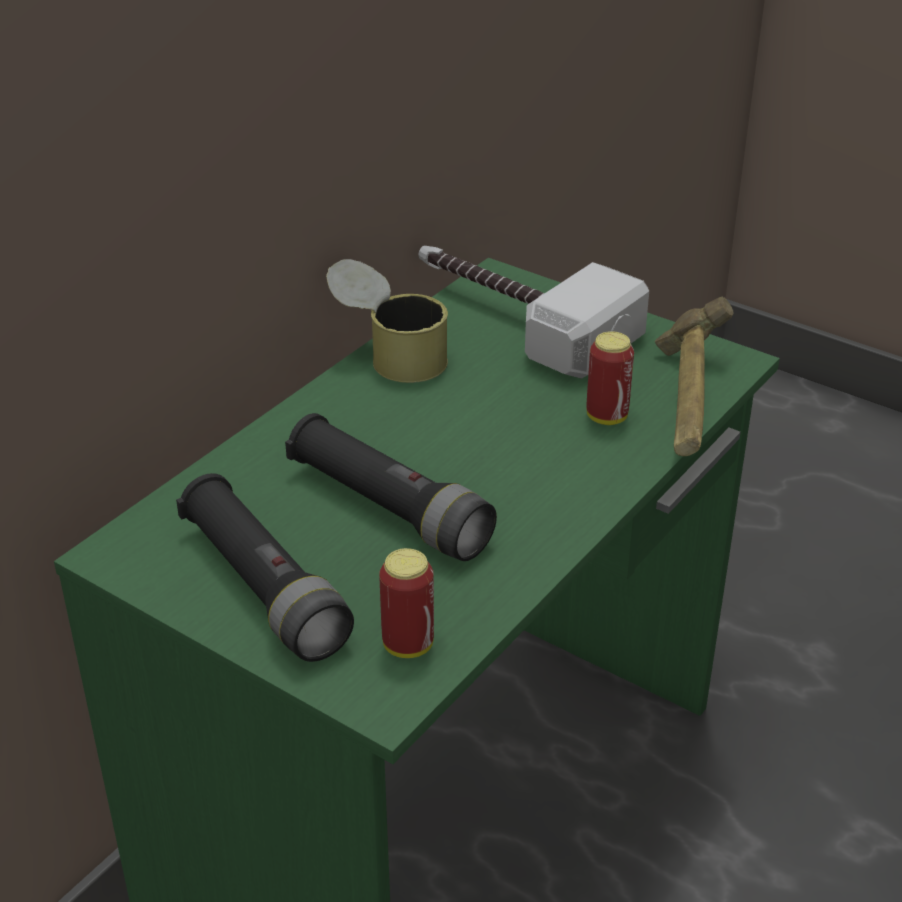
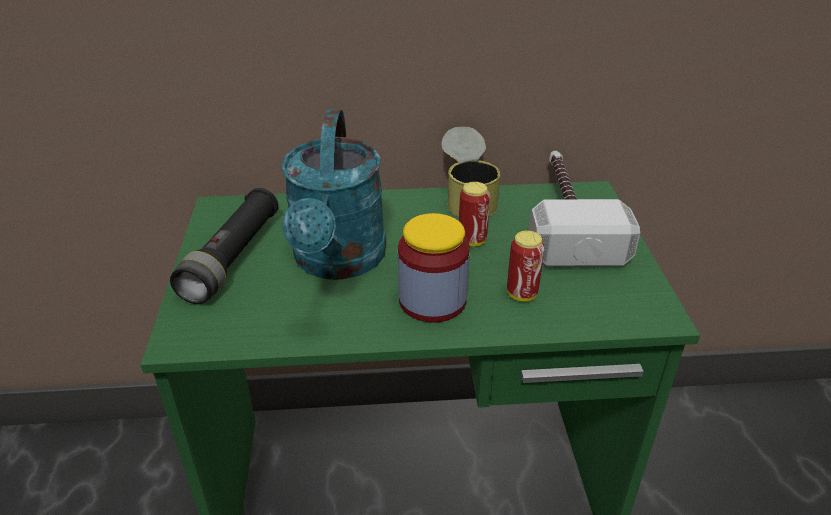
camera: 50 degrees right, 0 degrees up
(388, 508) = (338, 262): black flashlight -> turquoise watering can
(408, 645) = (230, 326): can -> can (472, 241)
(546, 477) = (432, 300): none -> jar
(686, 407) = (579, 320): hammer -> none

